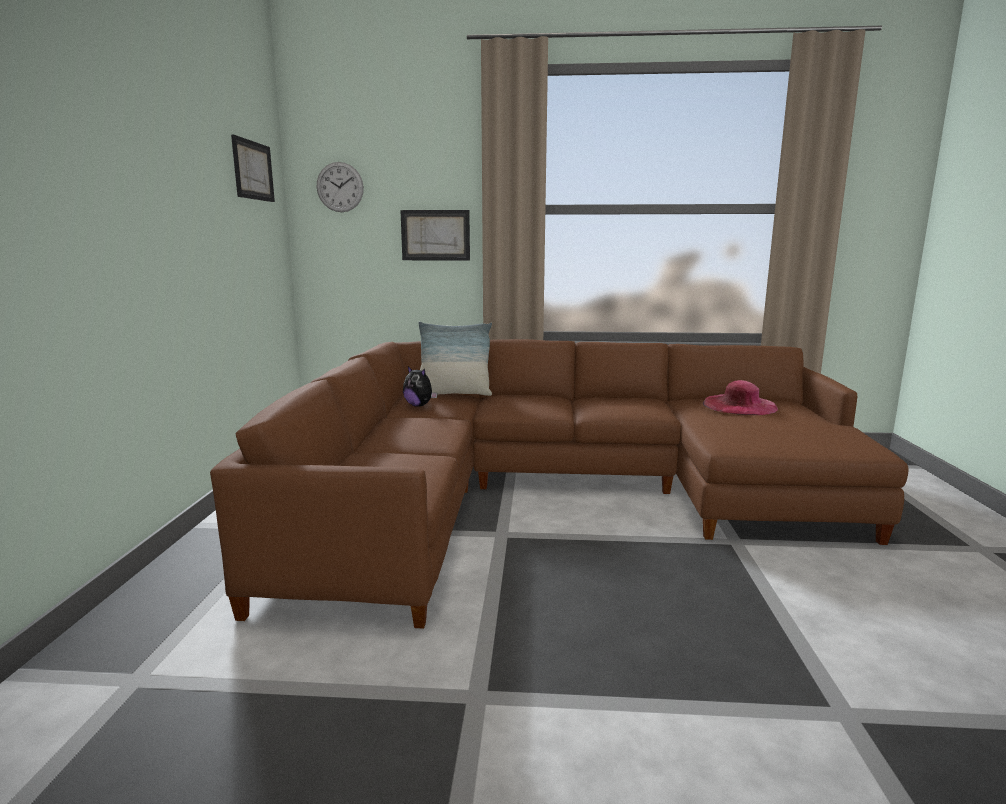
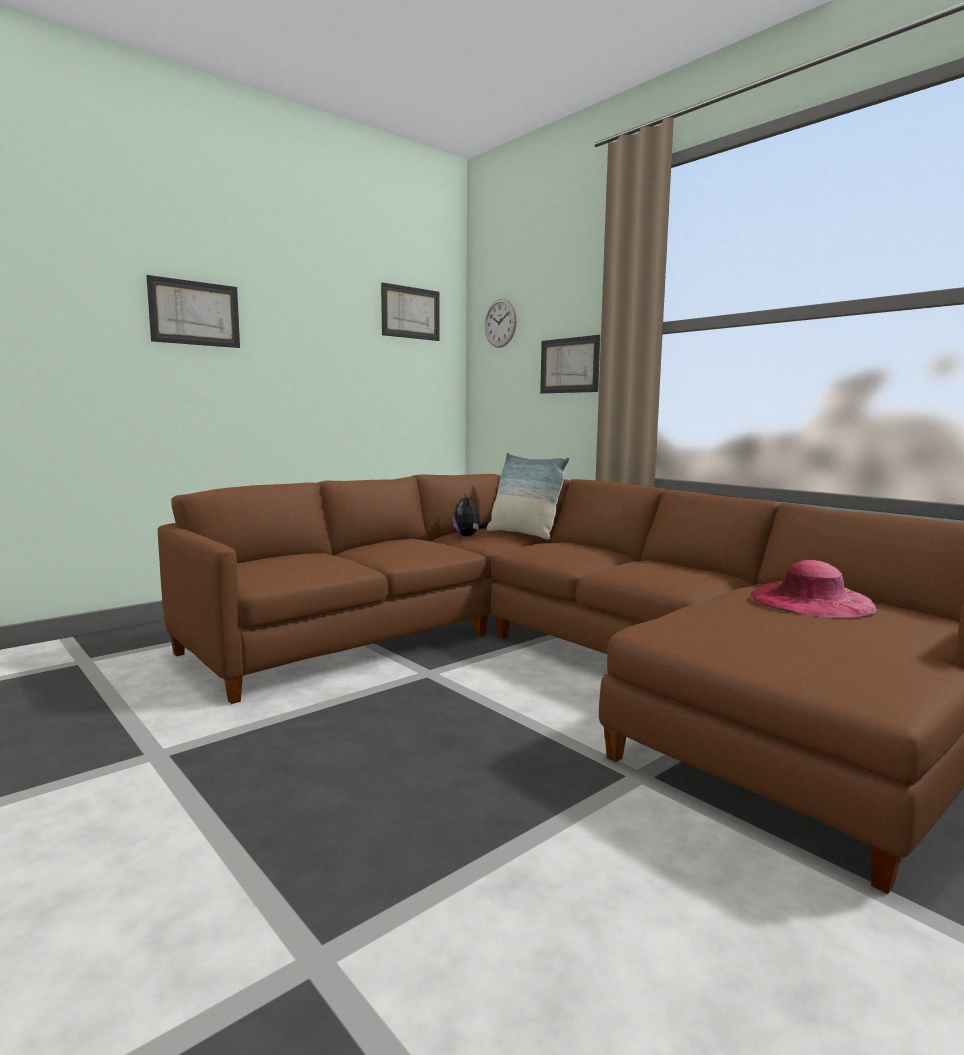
camera: 45 degrees right, 5 degrees down
(86, 170) = (194, 313): none -> picture

